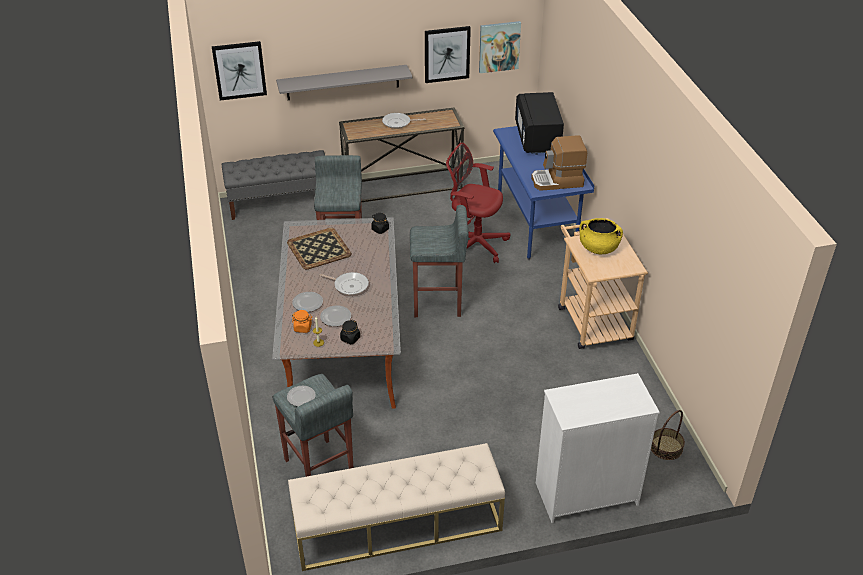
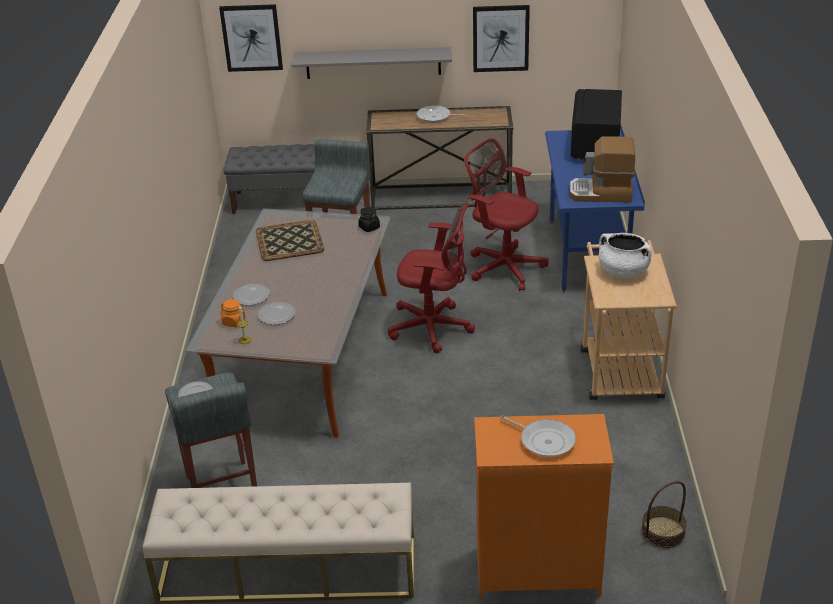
camera: 15 degrees right, 5 degrees down
(349, 285) = (307, 283): frying pan -> frying pan (544, 440)
(350, 338) = (283, 340): black jar -> none
(438, 303) = (433, 328): grey stool -> red office chair
(499, 46) = (566, 34): picture -> none
(586, 493) = (537, 570): white dresser -> orange dresser
(598, 248) = (623, 272): yellow cooking pot -> white cooking pot

